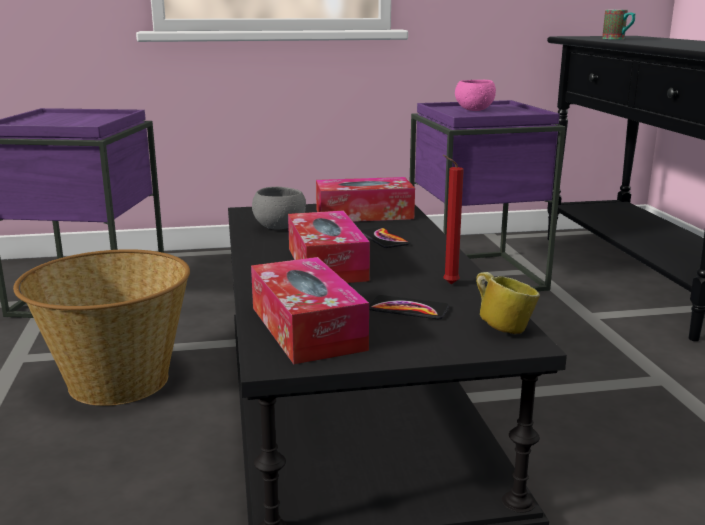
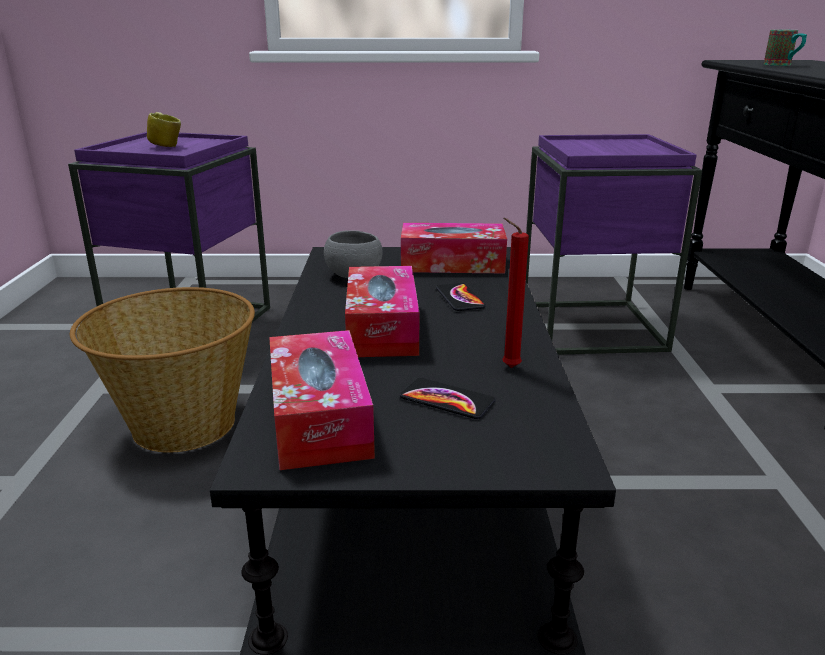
camera: 10 degrees right, 5 degrees up
(474, 110) = (600, 146): pink bowl -> none
(502, 327) = (548, 438): mug -> mug (166, 146)

